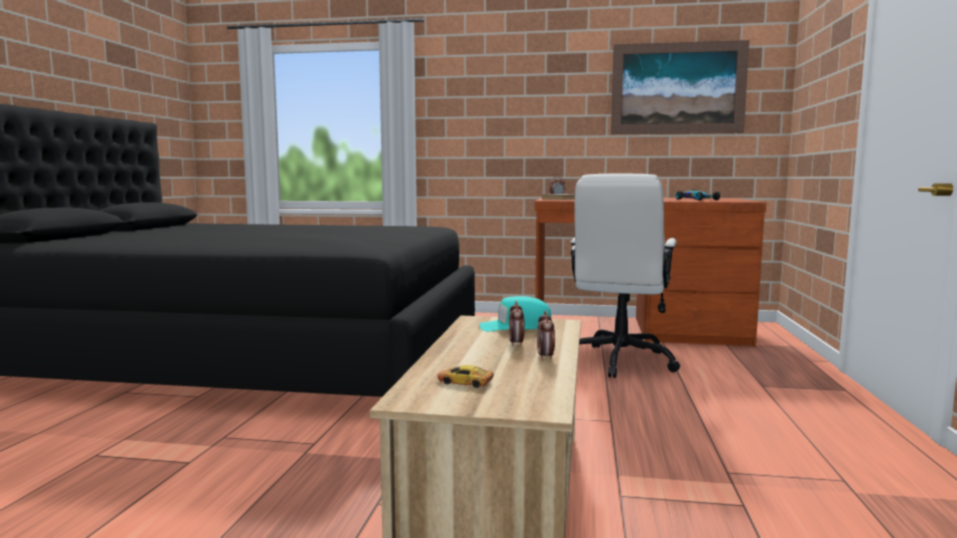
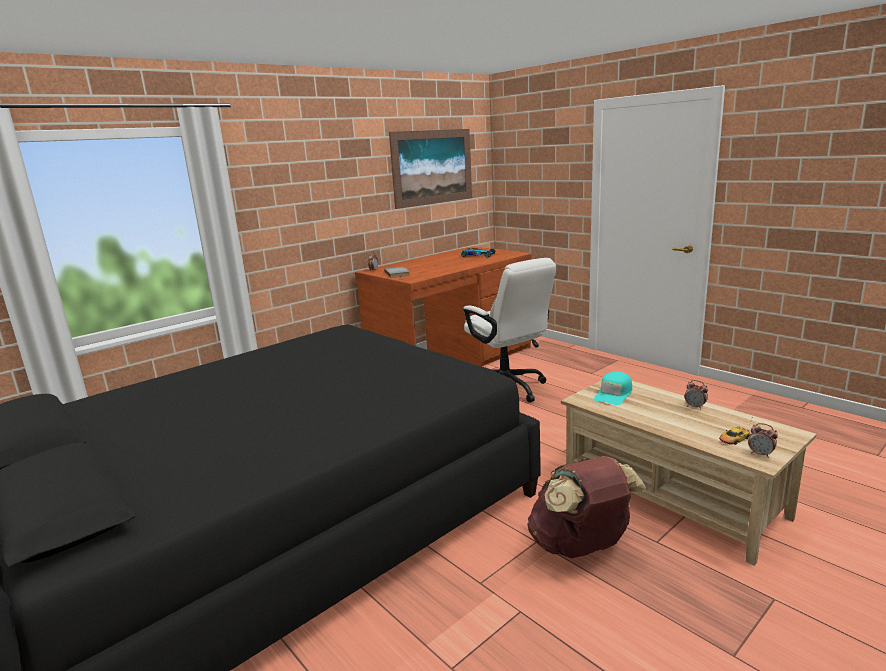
camera: 50 degrees left, 10 degrees up
(323, 465) = (581, 547): none -> brown backpack
(516, 344) = (658, 405): alarm clock -> alarm clock (760, 454)

